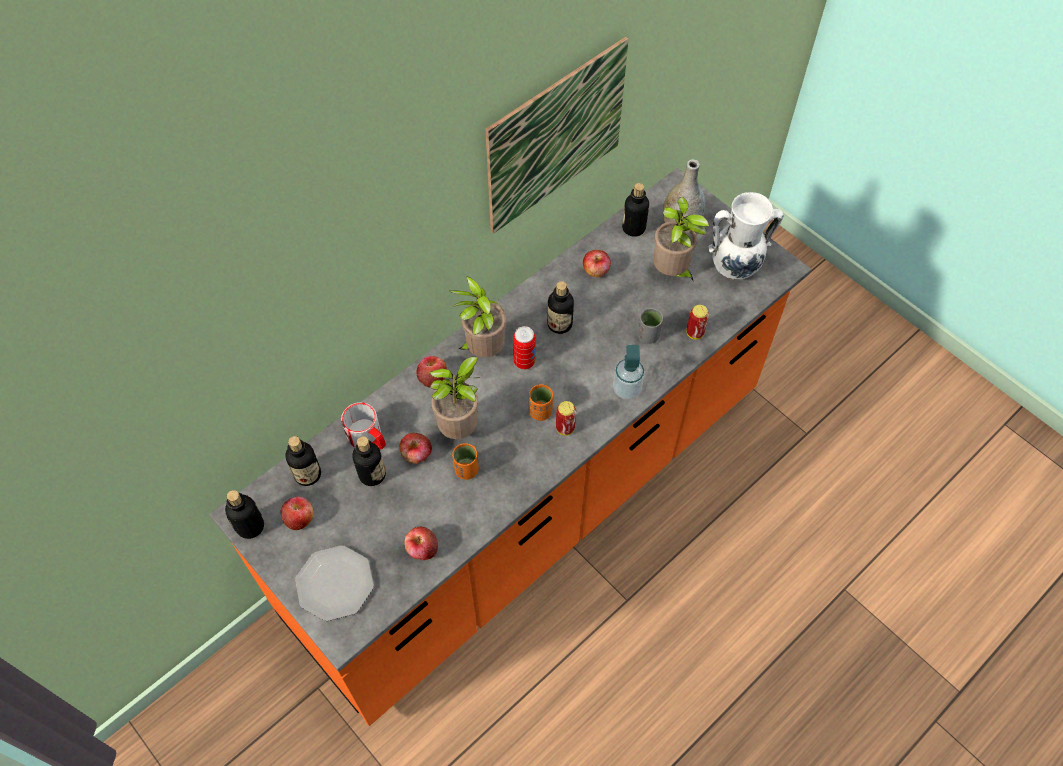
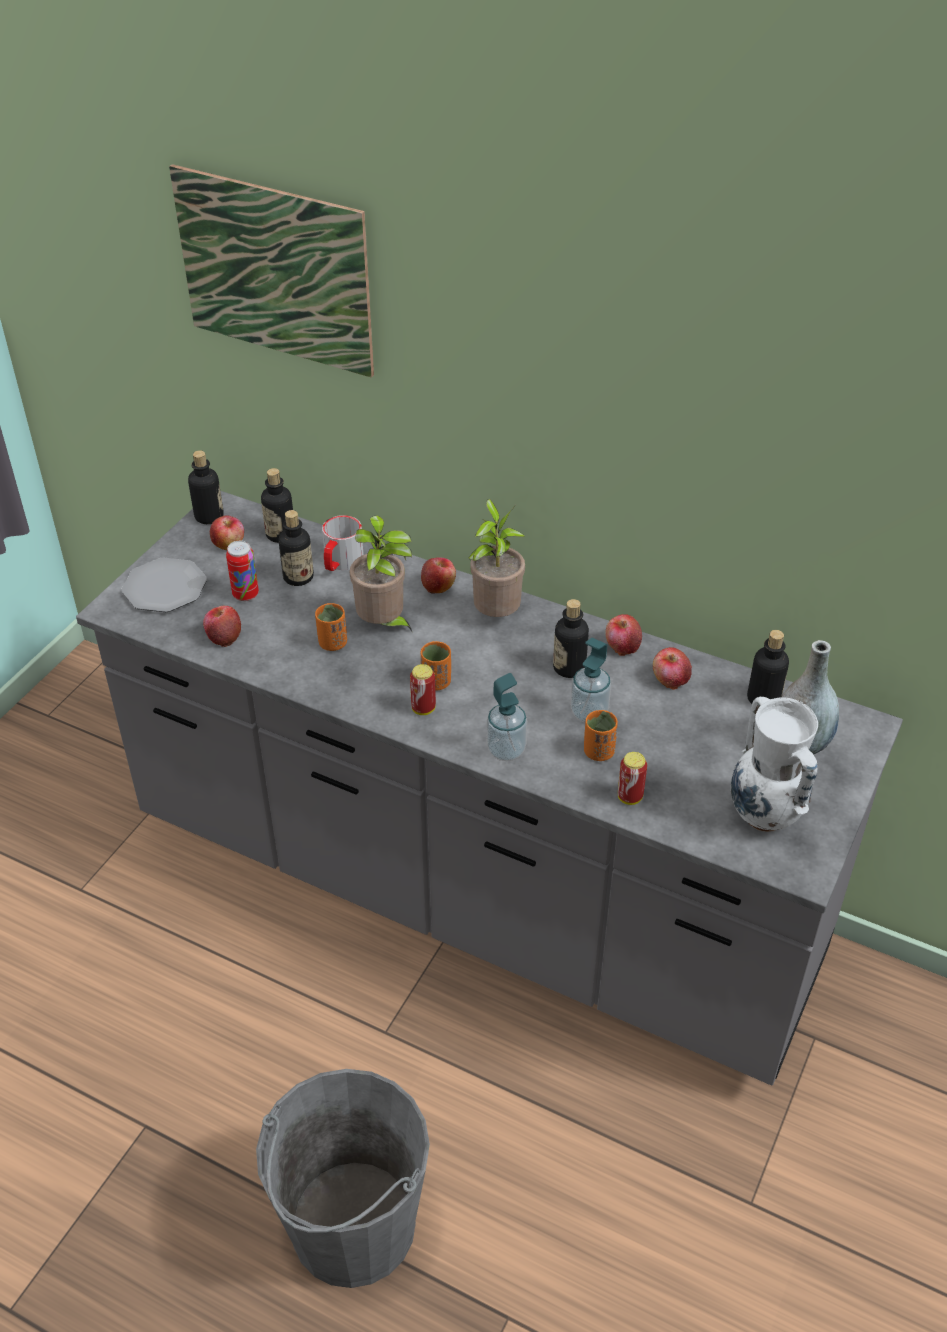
camera: 70 degrees right, 15 degrees down
(417, 454) = (336, 601): apple -> apple (622, 646)
(524, 362) = (498, 651): can -> can (245, 595)
(531, 505) = (473, 892): orange counter -> grey counter
(556, 136) = (704, 463): picture -> picture (274, 271)
(609, 328) = (589, 713): none -> soap dispenser
(648, 336) = (598, 752): grey cup -> orange cup
(672, 273) = (715, 752): potted plant -> none
(764, 663) = (352, 1226): none -> grey bucket

